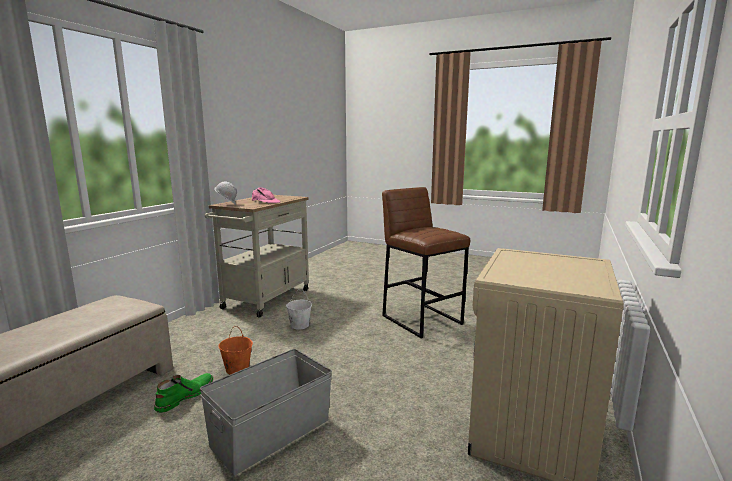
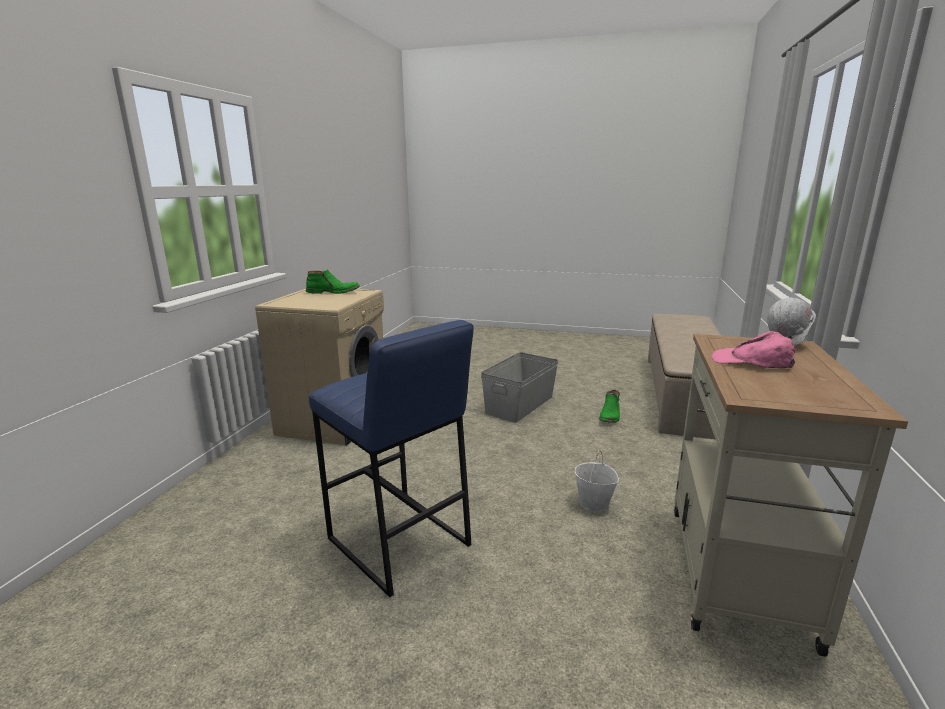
camera: 170 degrees right, 5 degrees up
(237, 369) = (598, 438): orange bucket -> none
(421, 319) = (400, 543): brown stool -> blue stool
(550, 280) = (333, 292): none -> green boot

